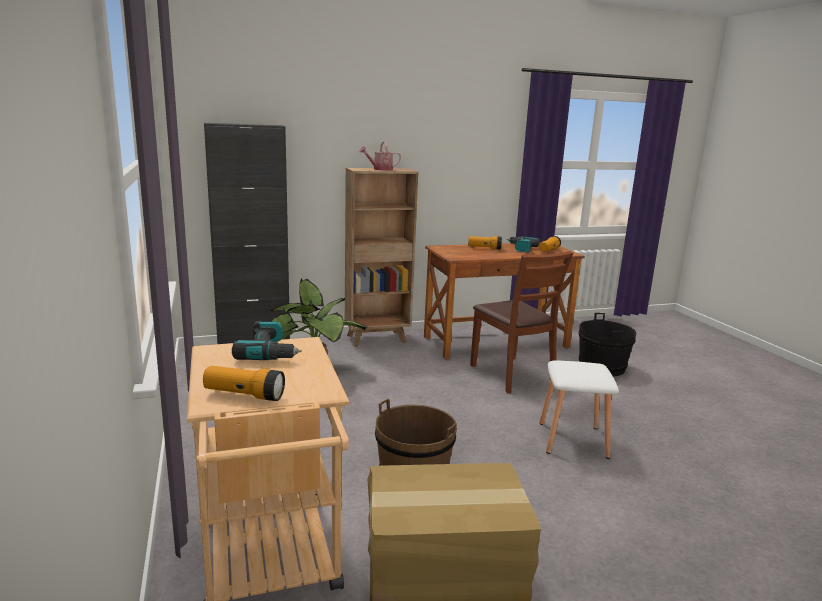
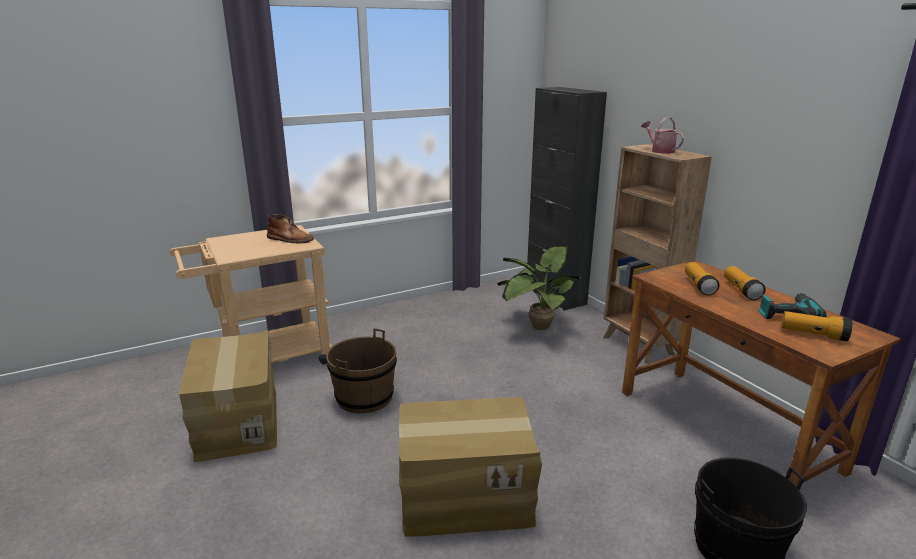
camera: 80 degrees right, 5 degrees up
(244, 395) = (225, 242): flashlight -> flashlight (699, 286)
(269, 352) = (290, 239): power drill -> brown boot
(512, 375) = (619, 447): brown chair -> none
(571, 439) = (465, 496): white stool -> cardboard box

